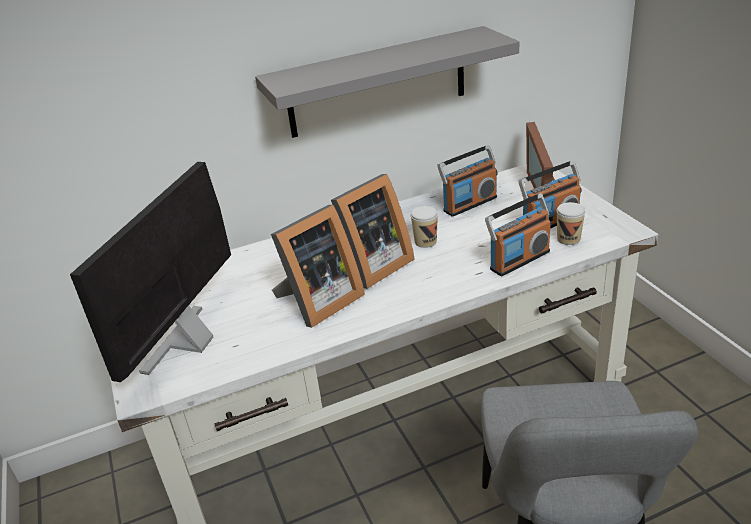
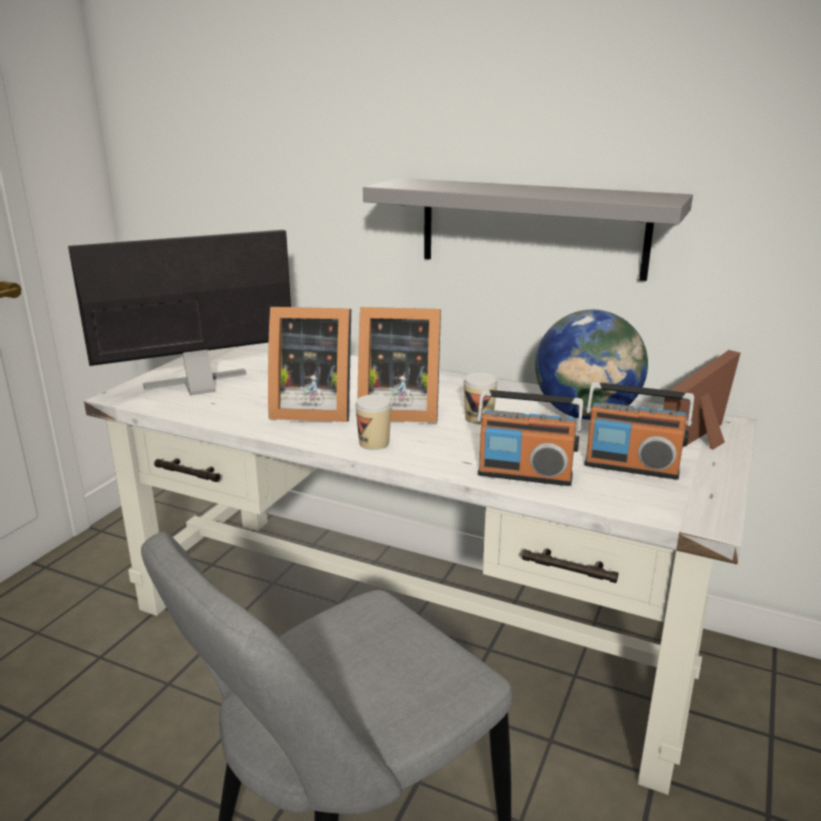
camera: 45 degrees right, 10 degrees down
(469, 204) = (585, 414): radio -> globe
(568, 239) = (617, 489): cup -> cup (374, 443)

